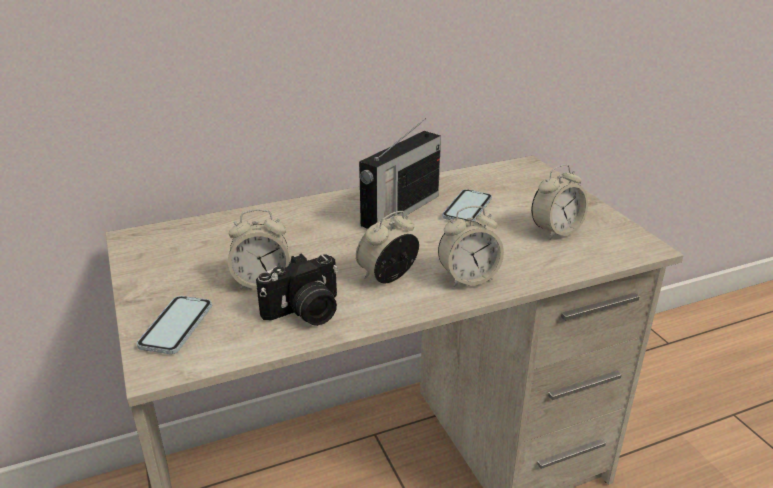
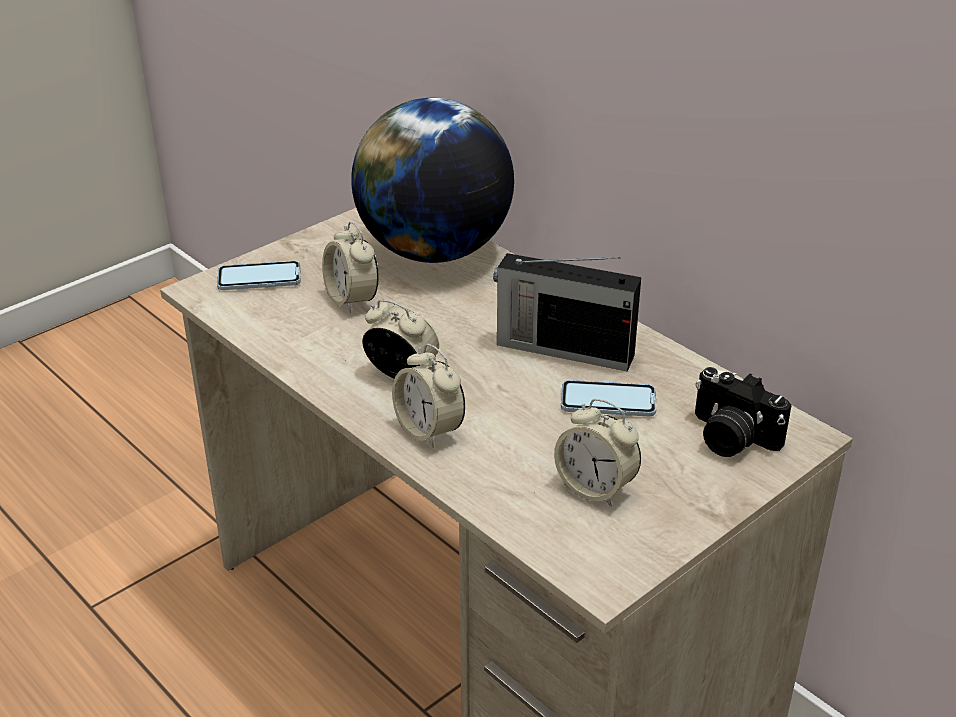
camera: 70 degrees right, 5 degrees up
(225, 233) = (434, 251): none -> globe
(305, 313) = (310, 339): camera -> camera (730, 438)

